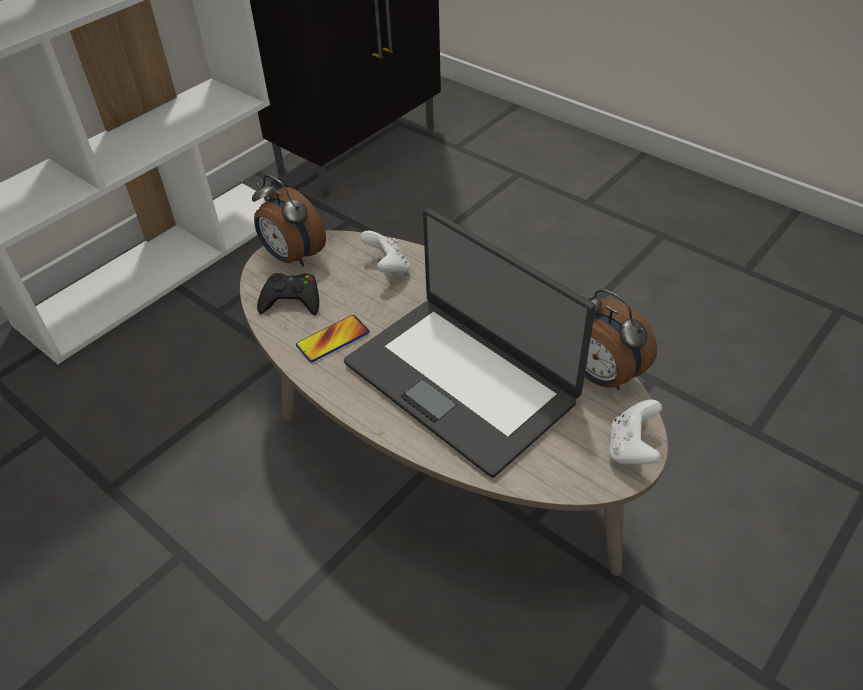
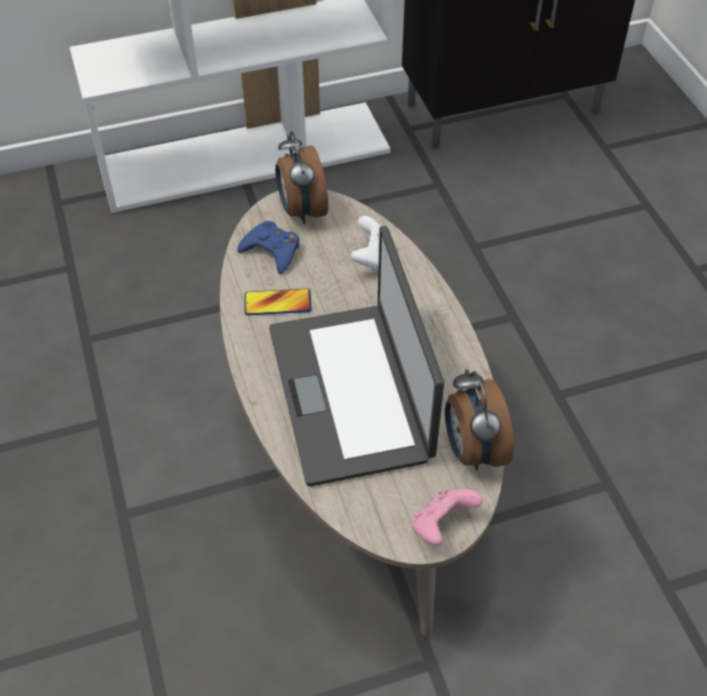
camera: 30 degrees right, 5 degrees up
(291, 300) = (272, 251): black game controller -> blue game controller
(631, 449) = (441, 526): white game controller -> pink game controller

